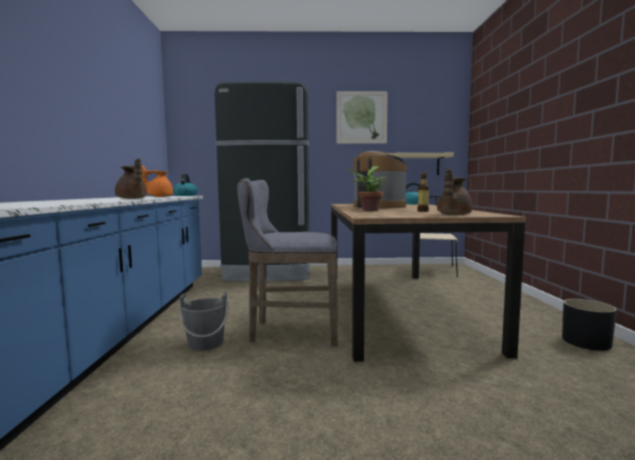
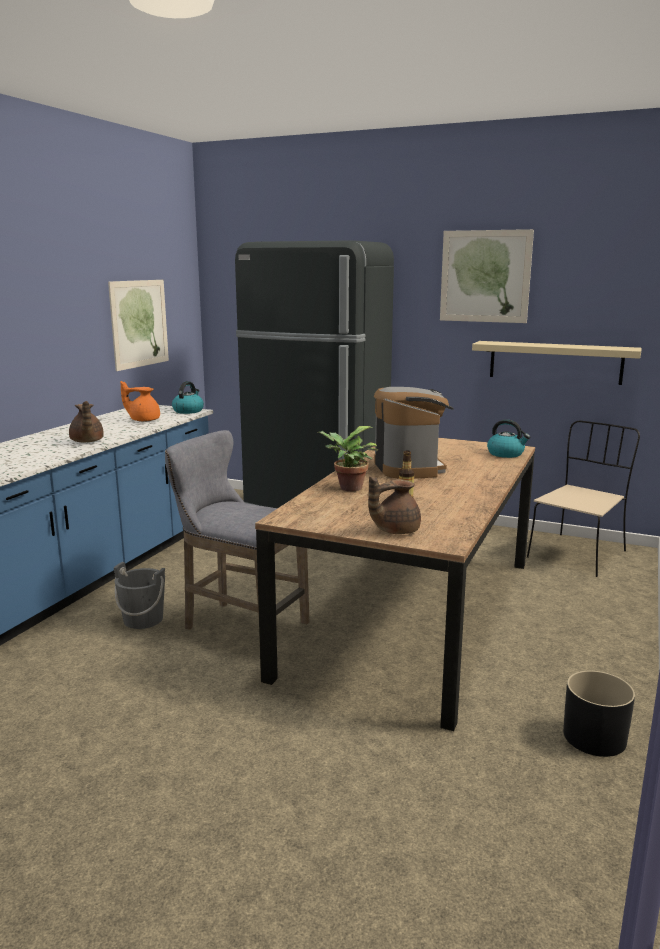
camera: 25 degrees right, 10 degrees up
(135, 137) = (139, 323): none -> picture

